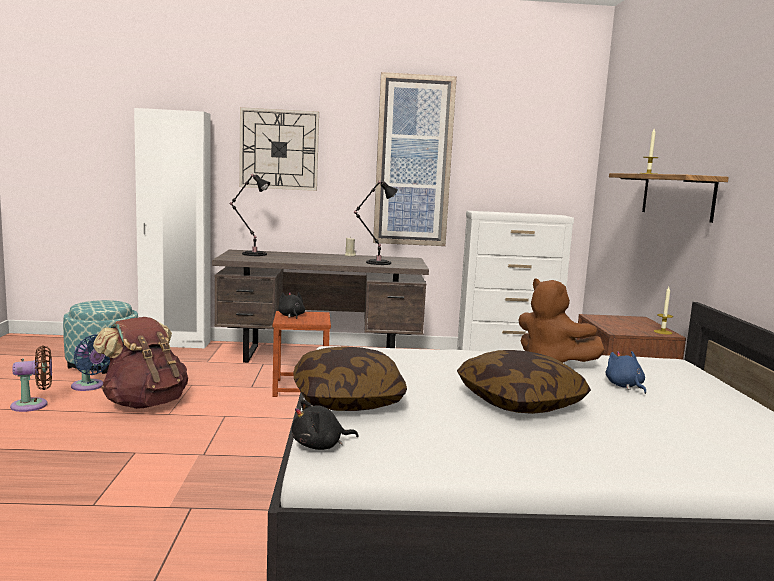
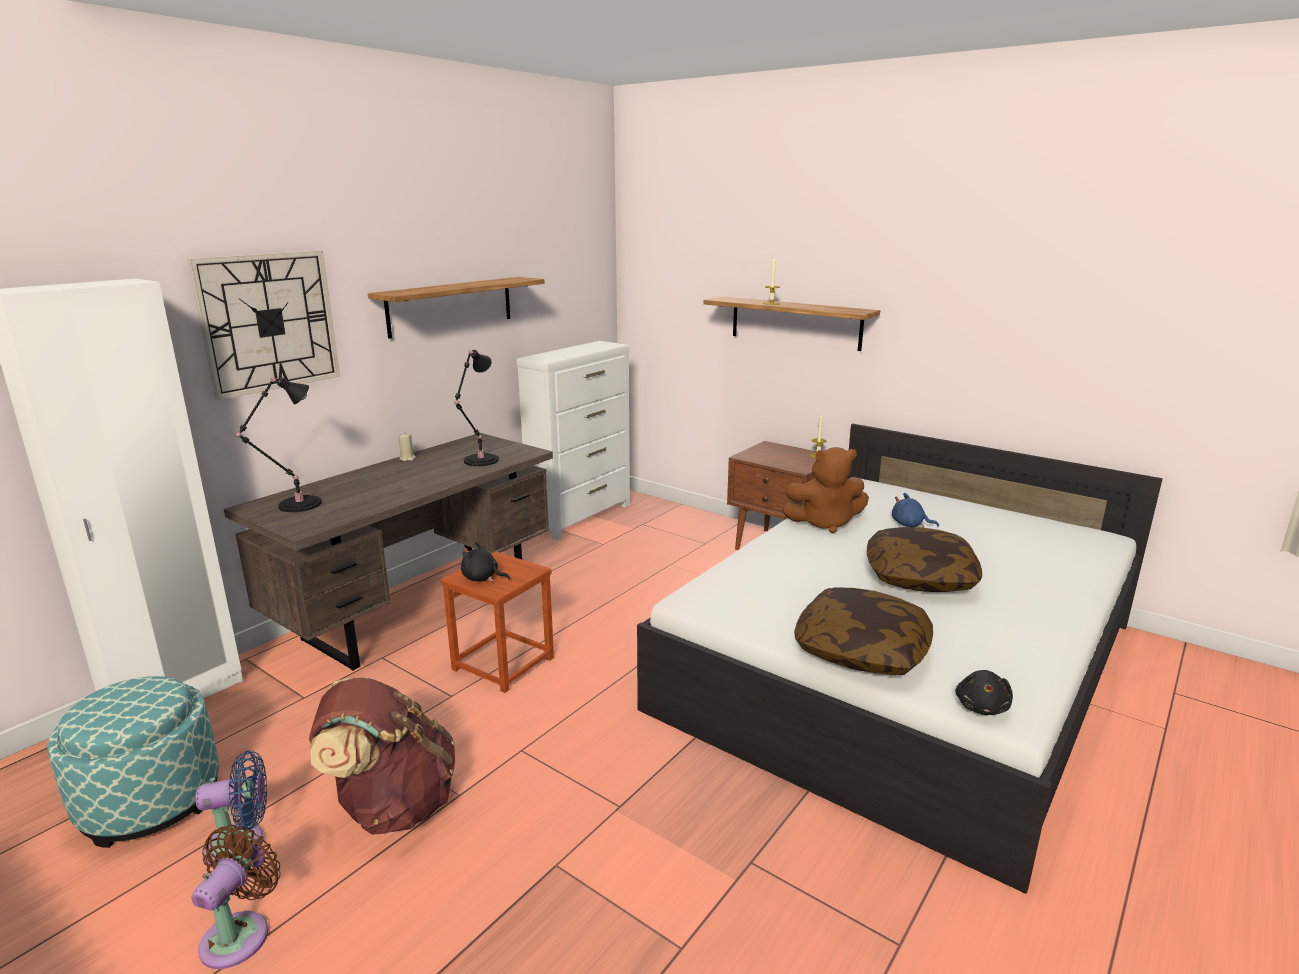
camera: 50 degrees left, 10 degrees up
(413, 161) = (451, 306): picture -> shelf

